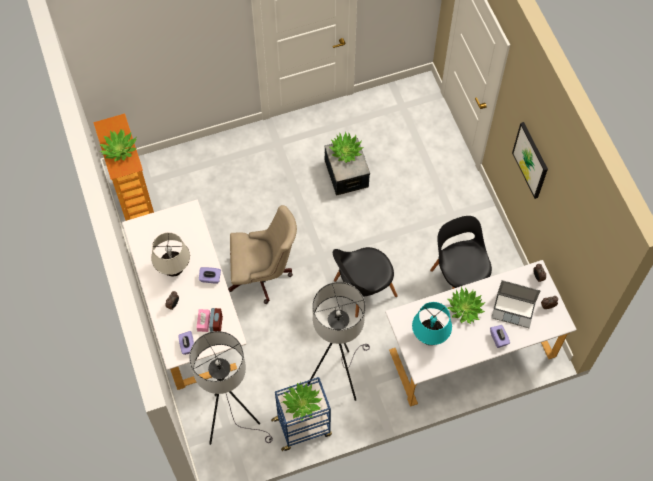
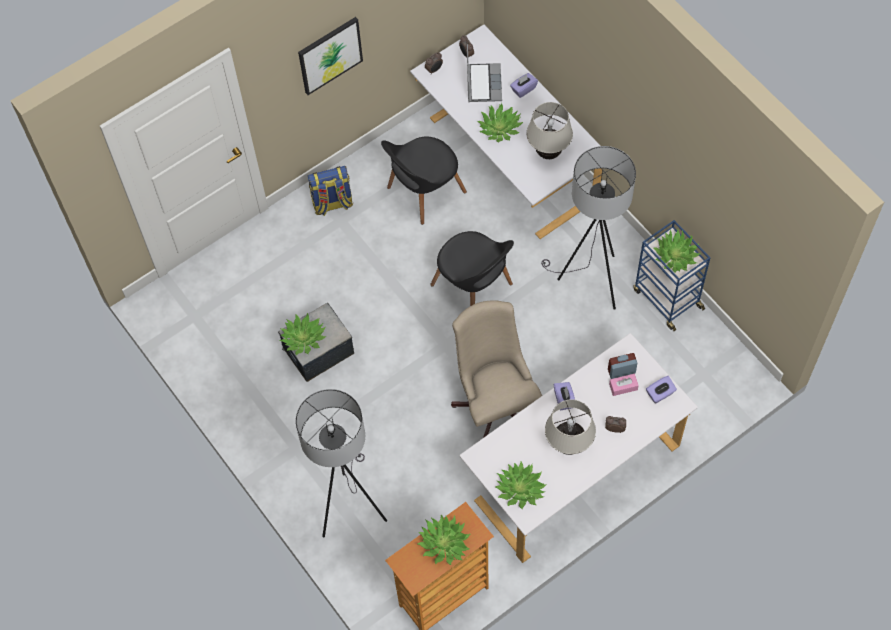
camera: 105 degrees left, 0 degrees up
(155, 229) = (520, 489): none -> potted plant
(233, 420) = (690, 372): grey floor lamp -> grey floor lamp (349, 505)
(429, 337) = (548, 152): turquoise table lamp -> beige table lamp
(468, 213) = (332, 203): none -> backpack

